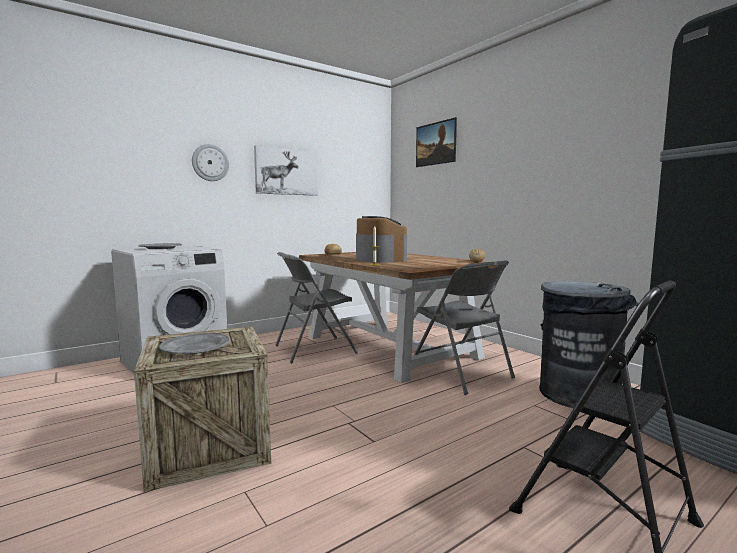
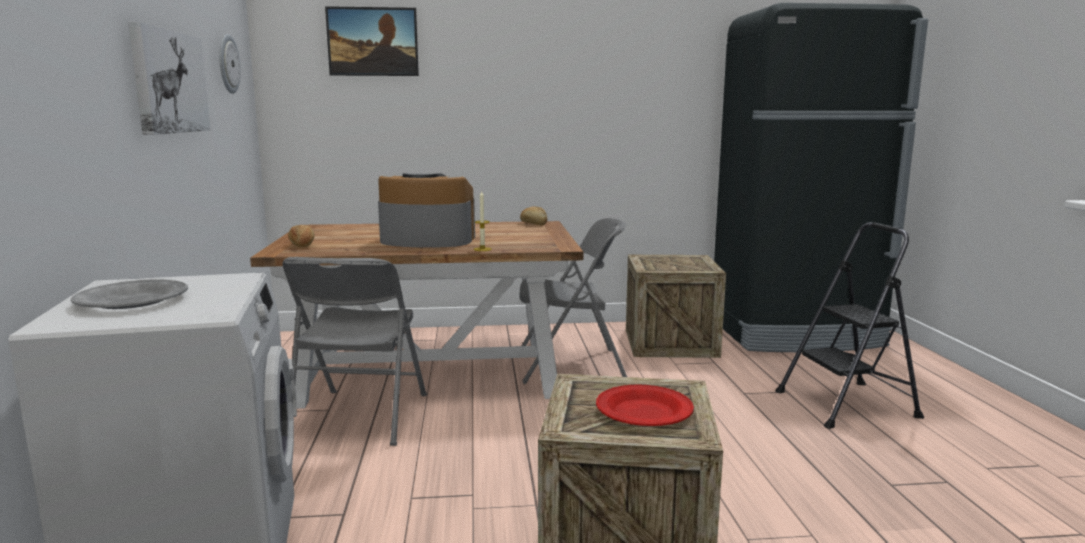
camera: 60 degrees left, 5 degrees up
(195, 347) = (643, 411): grey plate -> red plate
(210, 163) = (79, 64): wall clock -> wall clock (227, 64)
(578, 394) = (670, 343): grey trash can -> crate

